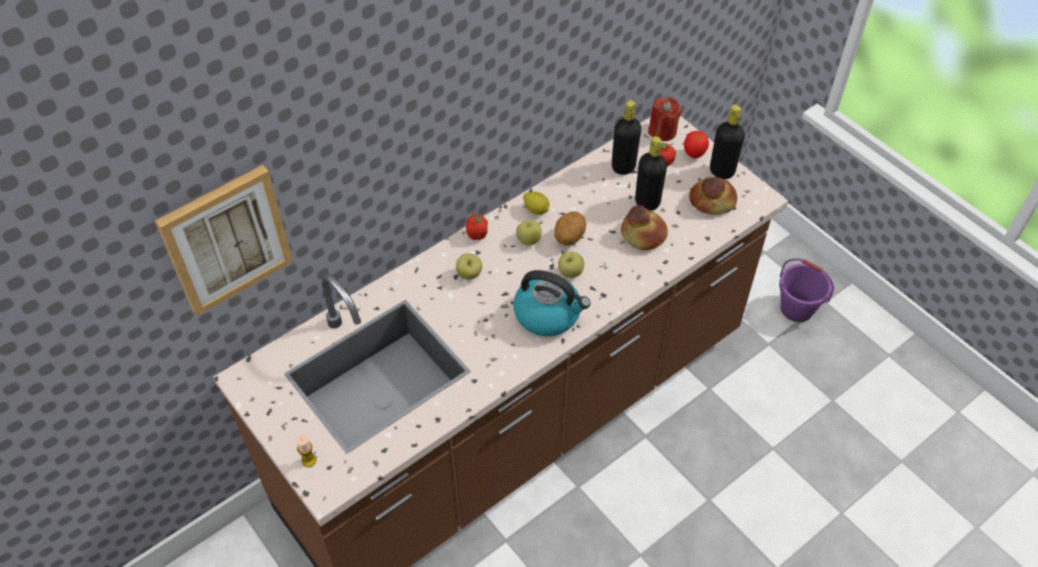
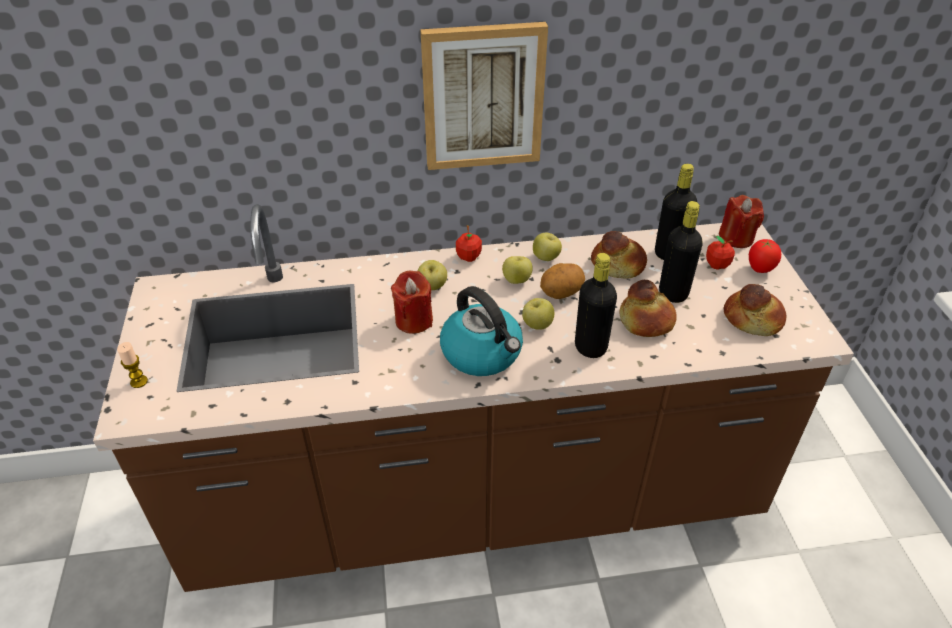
camera: 30 degrees right, 10 degrees down
(226, 239) = (157, 115): picture -> picture (483, 96)
(478, 310) = (414, 320): none -> red candle
(536, 210) = (546, 258): lemon -> apple
(594, 194) = (618, 266): none -> bread
(722, 171) = (784, 296): black bottle -> black bottle (590, 347)
(797, 308) = (855, 529): purple bucket -> none

